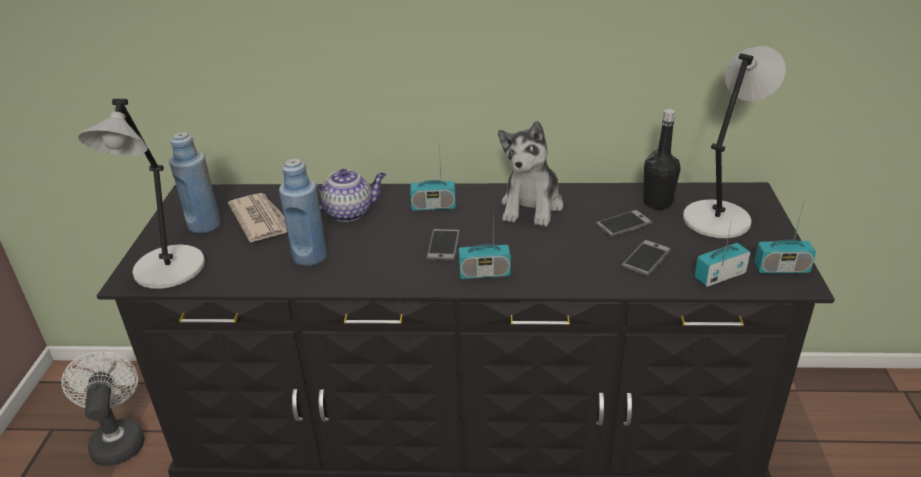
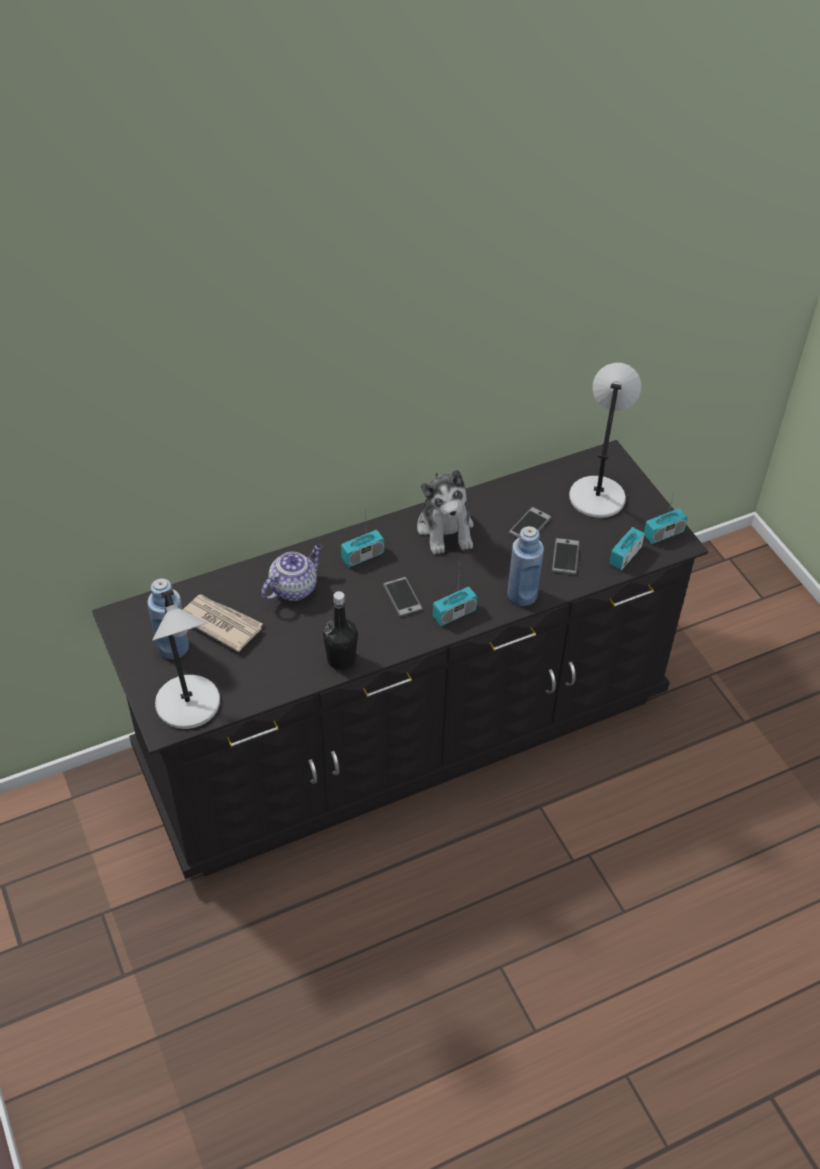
camera: 30 degrees left, 15 degrees up
(118, 439) = (82, 866): white fan -> none
(310, 256) = (300, 647): blue bottle -> blue bottle (522, 595)
(657, 202) = (543, 492): black bottle -> black bottle (341, 659)

